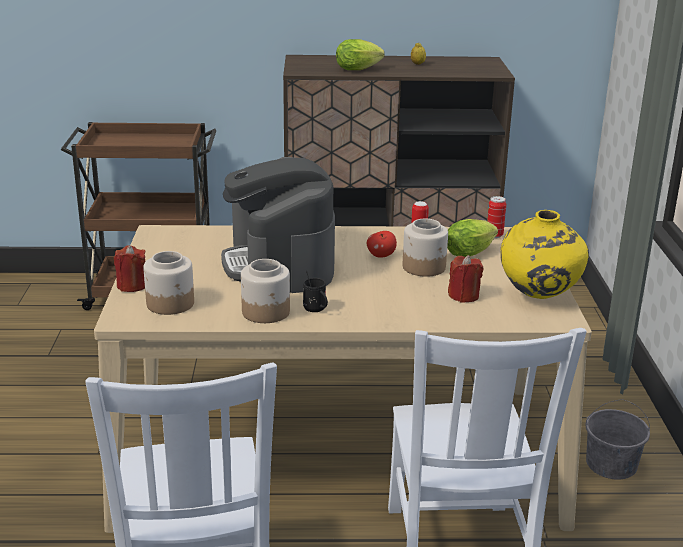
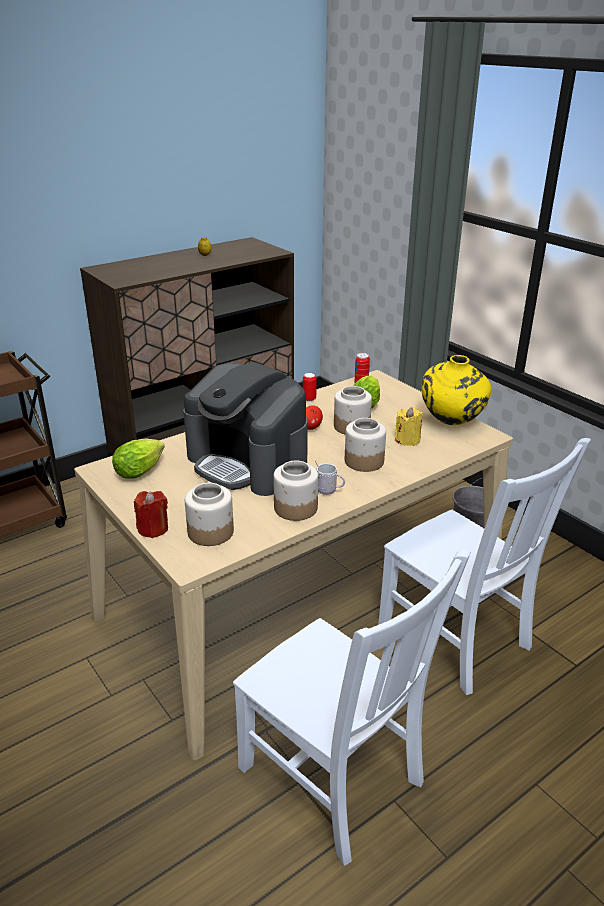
camera: 35 degrees left, 5 degrees up
(316, 310) = (329, 491): black mug -> white mug
(360, 69) = (169, 269): lettuce -> lettuce (142, 470)
(387, 298) = (363, 461): none -> jar
(463, 296) = (407, 440): red candle -> yellow candle

